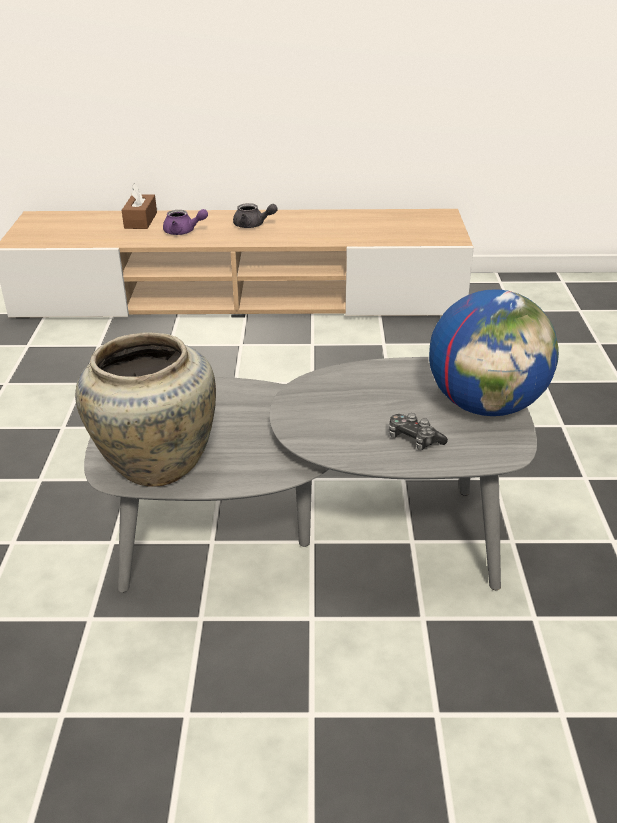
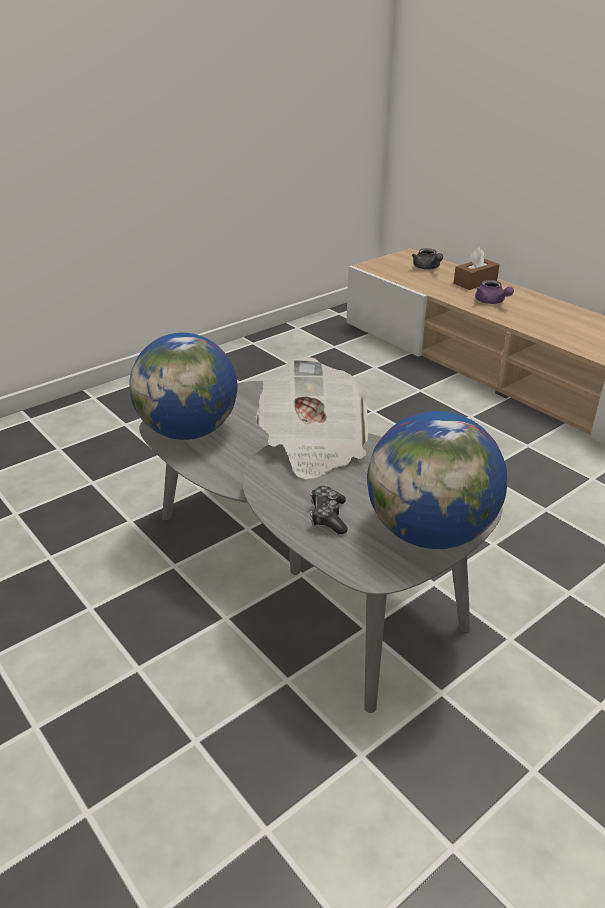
camera: 50 degrees right, 0 degrees up
(156, 461) = (189, 431): beige vase -> globe
(253, 225) = (556, 318): grey teapot -> grey teapot (427, 268)
(304, 399) = (313, 444): none -> newspaper

